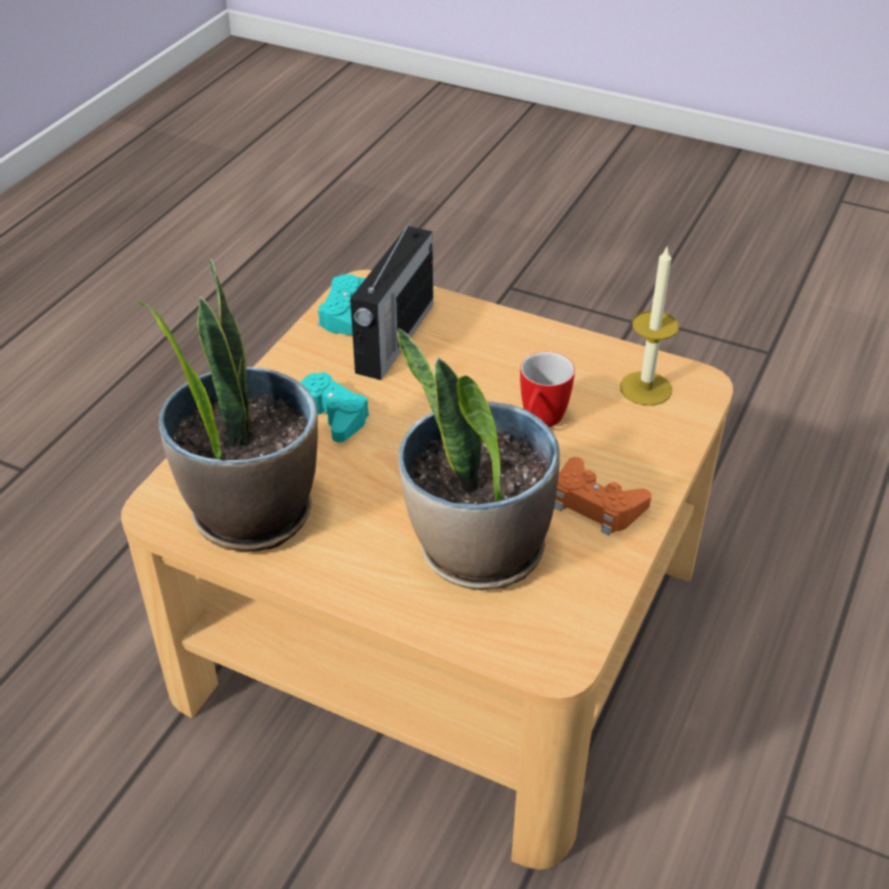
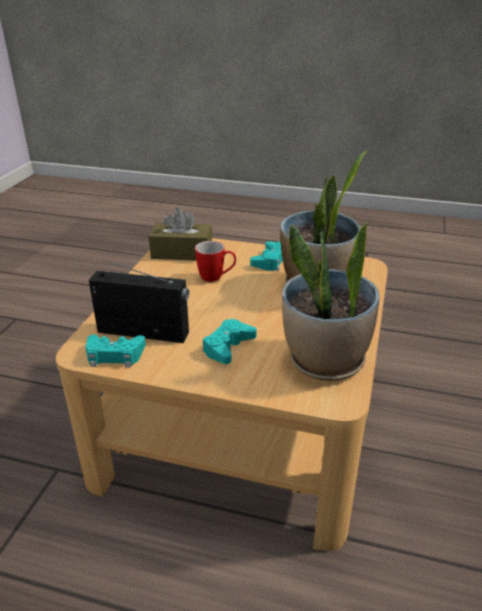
camera: 100 degrees left, 10 degrees down
(596, 504) = (271, 261): orange game controller -> turquoise game controller
(645, 388) = (182, 253): candle -> brown tissue box

